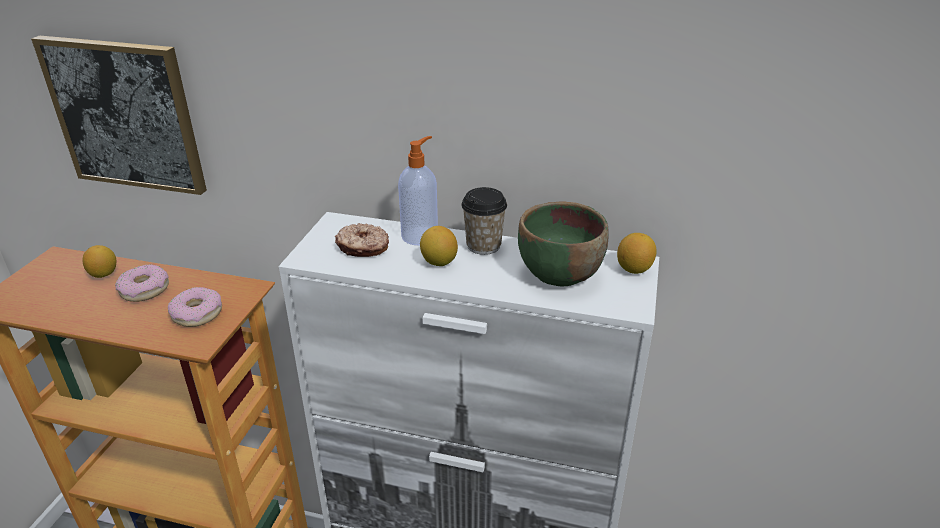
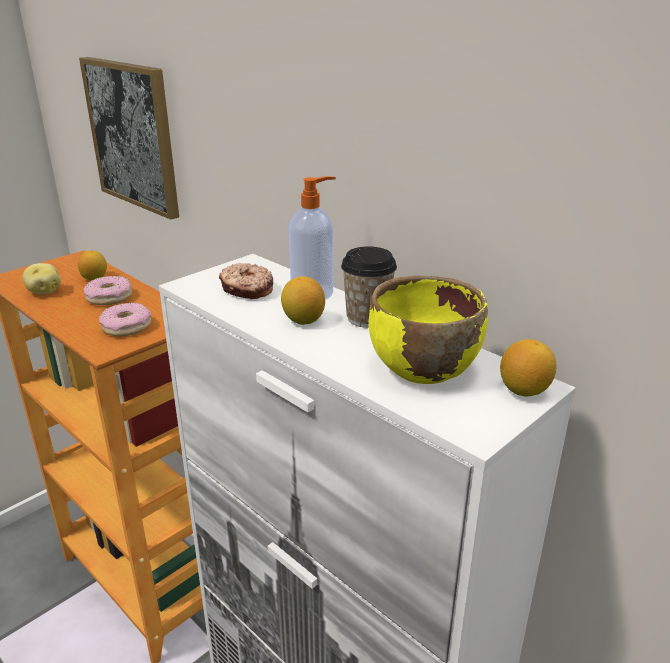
camera: 30 degrees right, 5 degrees down
(61, 305) = (44, 292): none -> potato
(559, 273) = (422, 367): green bowl -> yellow bowl

